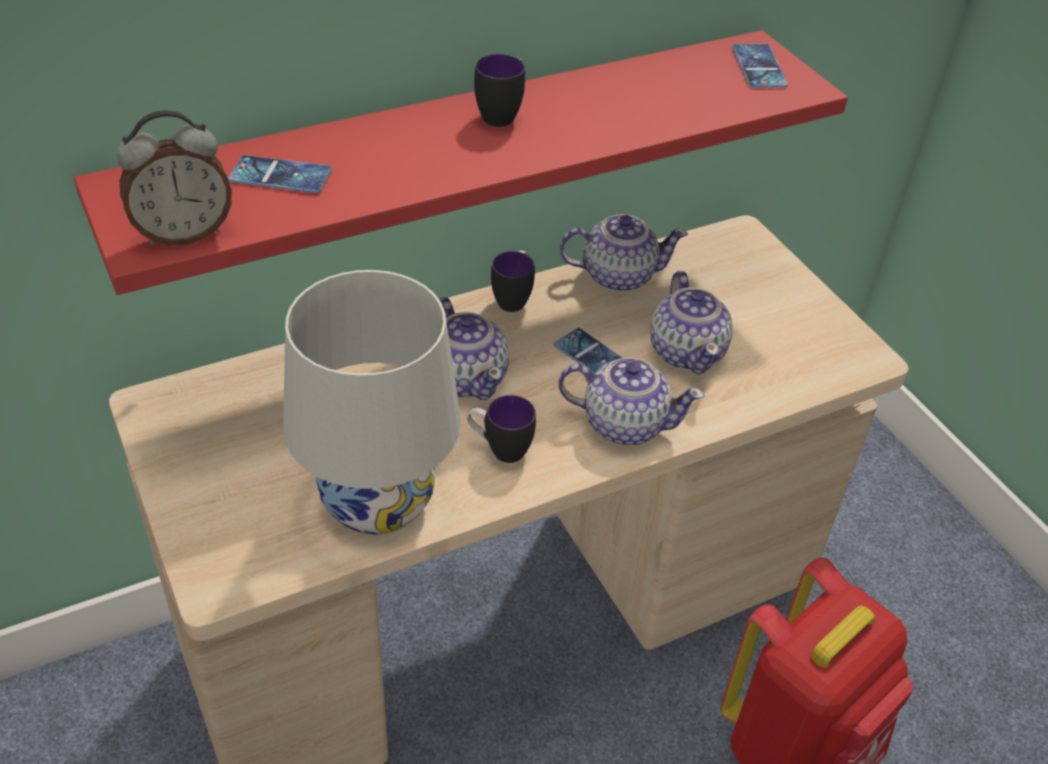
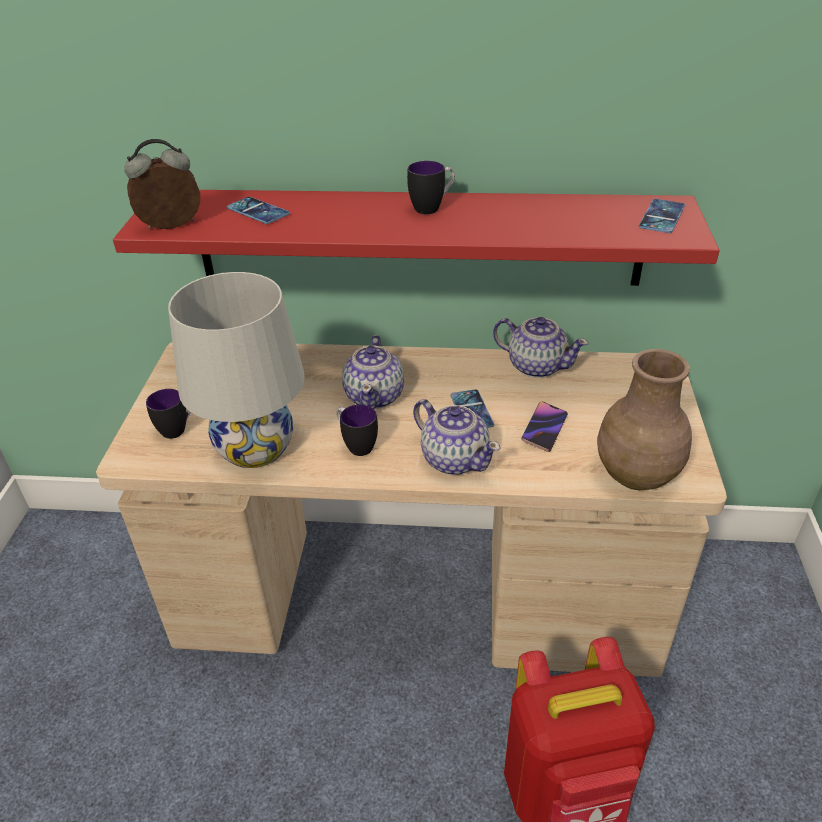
camera: 35 degrees right, 5 degrees down
(184, 233) = (172, 227): alarm clock -> alarm clock turned 150 degrees clockwise
(513, 298) = (449, 359): mug -> mug (179, 428)
(687, 351) = (544, 429): teapot -> phone
(814, 372) = (636, 475): none -> brown vase

